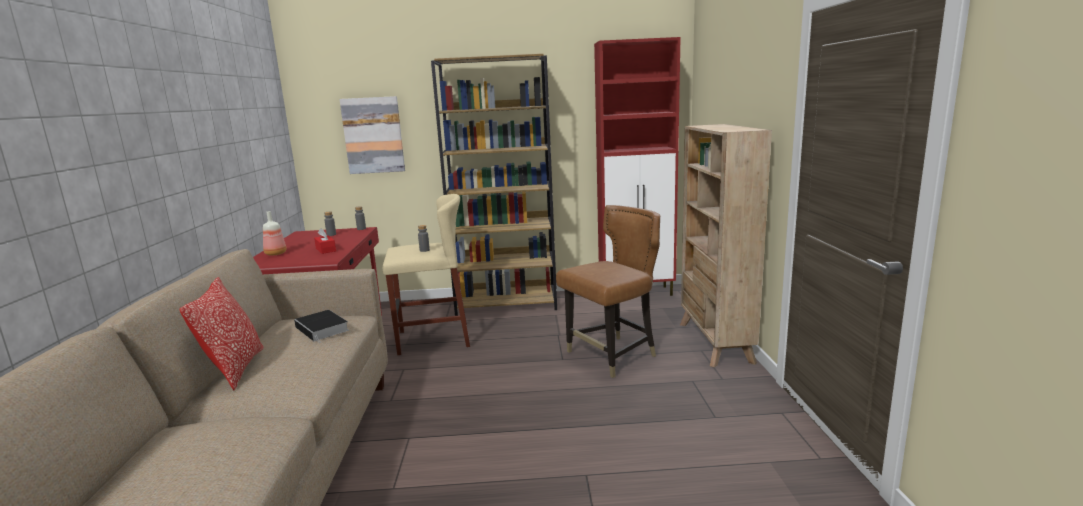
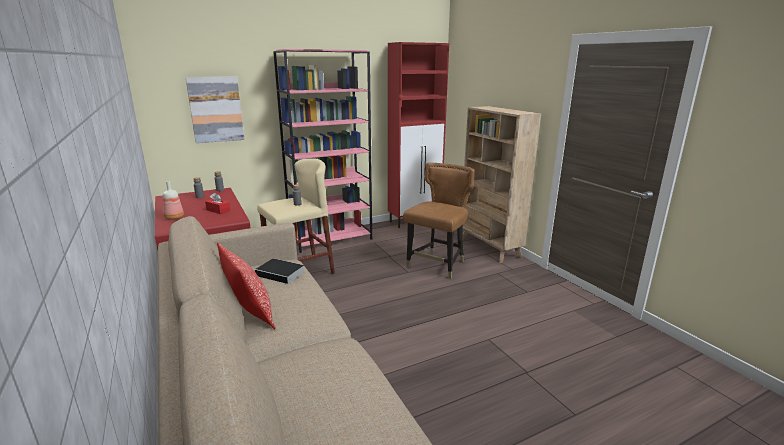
camera: 25 degrees left, 5 degrees up
(507, 303) = (331, 238): brown bookcase -> pink bookcase

